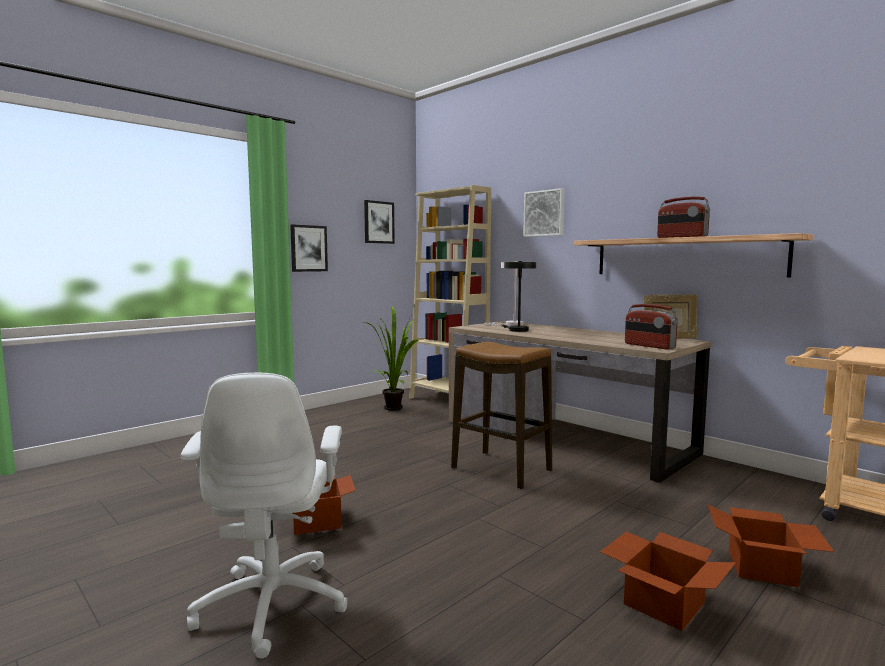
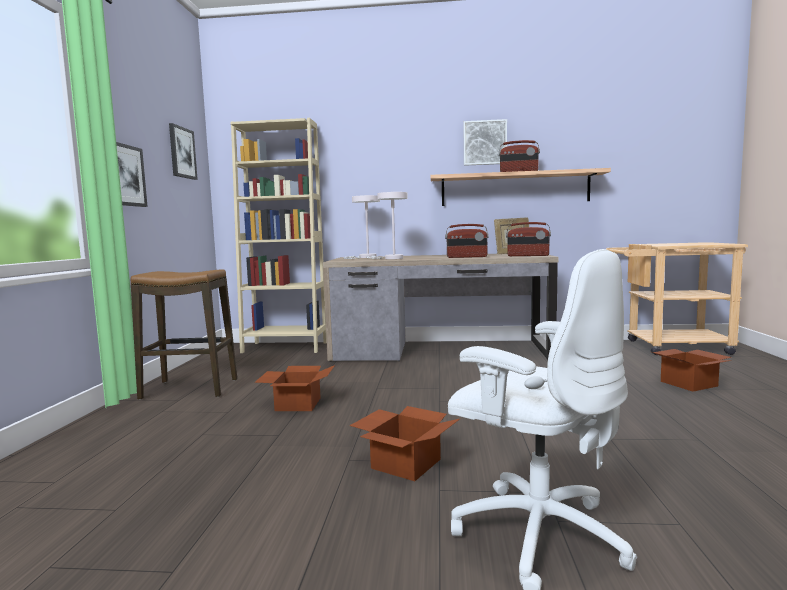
camera: 40 degrees left, 0 degrees up
(395, 407) = (244, 362): potted plant -> none
(501, 469) = (450, 380): stool -> stool (189, 389)
(516, 330) = (390, 258): black table lamp -> white table lamp
(545, 213) = (382, 151): picture -> picture (484, 143)
(582, 338) = (466, 257): none -> radio
(662, 602) = (700, 415): cardboard box -> cardboard box (297, 404)

